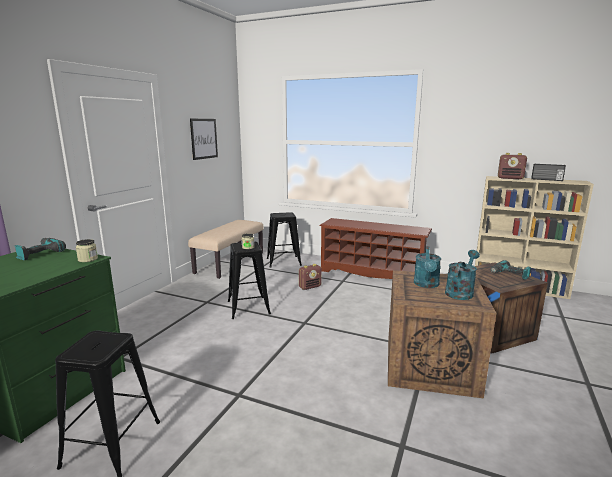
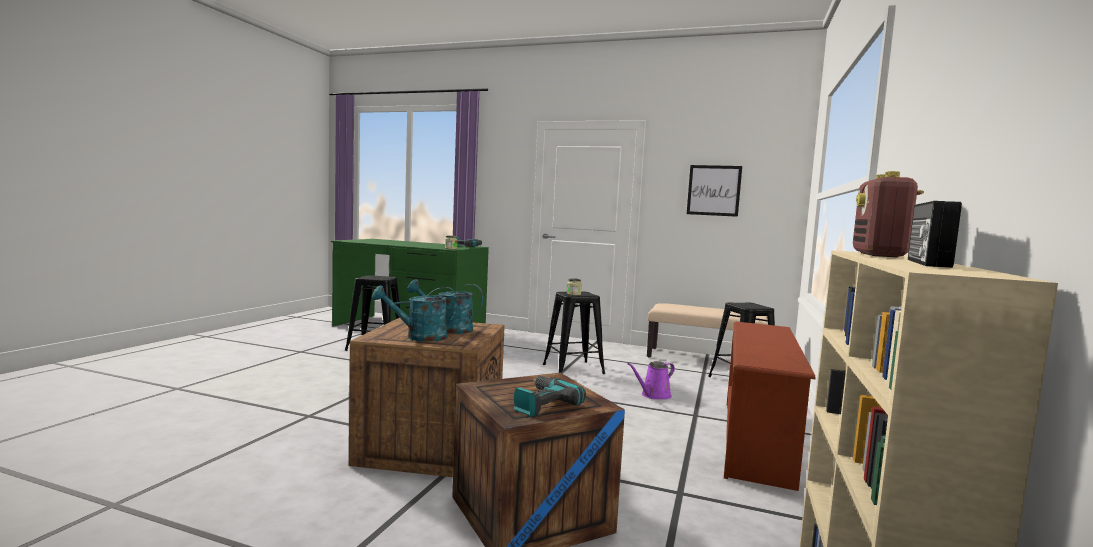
camera: 85 degrees right, 10 degrees down
(310, 287) = (653, 395): radio -> purple watering can
(460, 292) = (419, 337): turquoise watering can -> turquoise watering can turned 135 degrees clockwise

